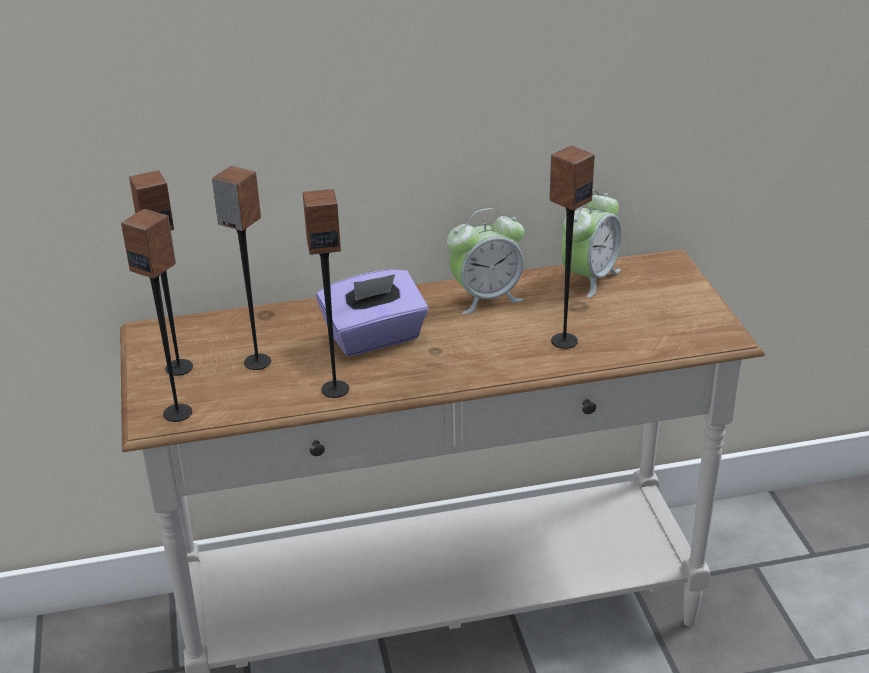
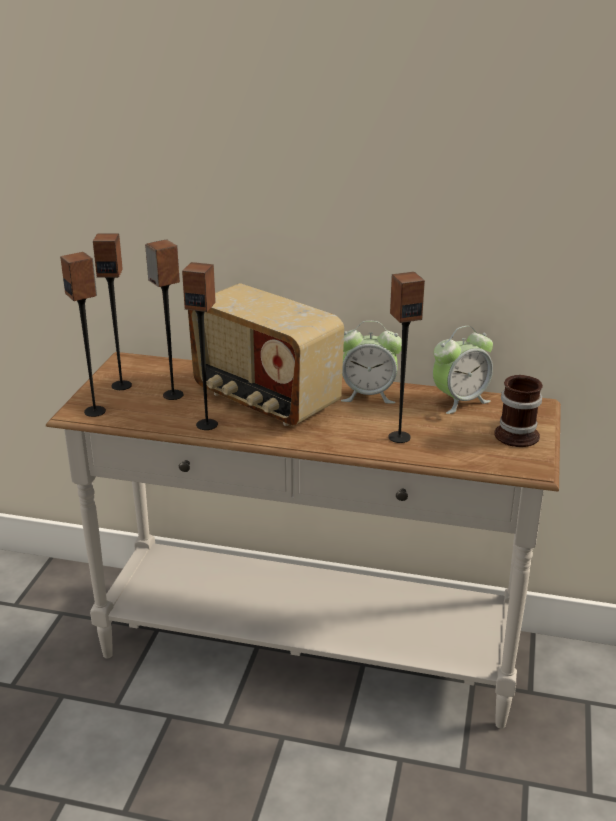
camera: 25 degrees right, 5 degrees down
(374, 338) = (264, 400): purple tissue box -> radio
(679, 300) = (518, 433): none -> mug

